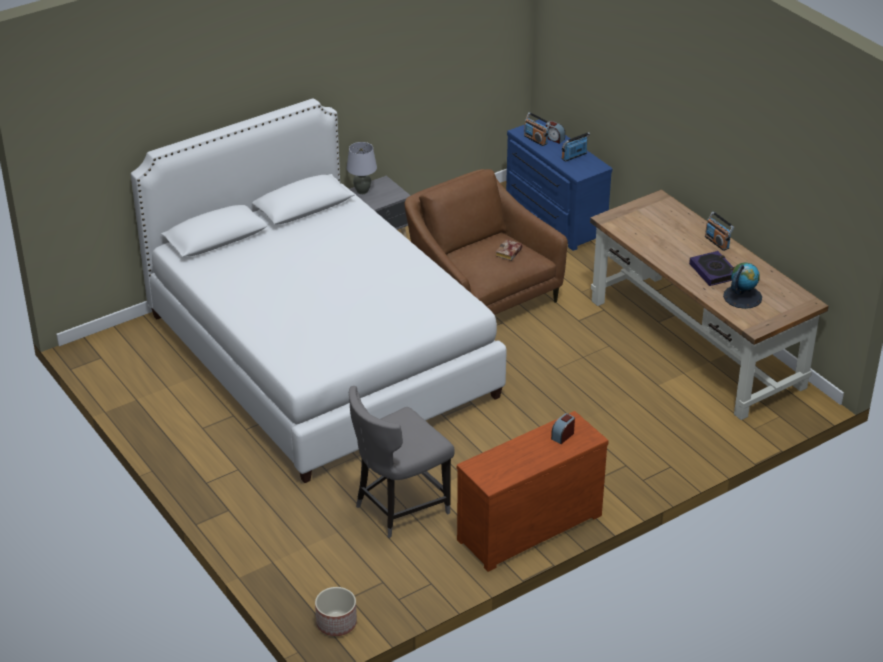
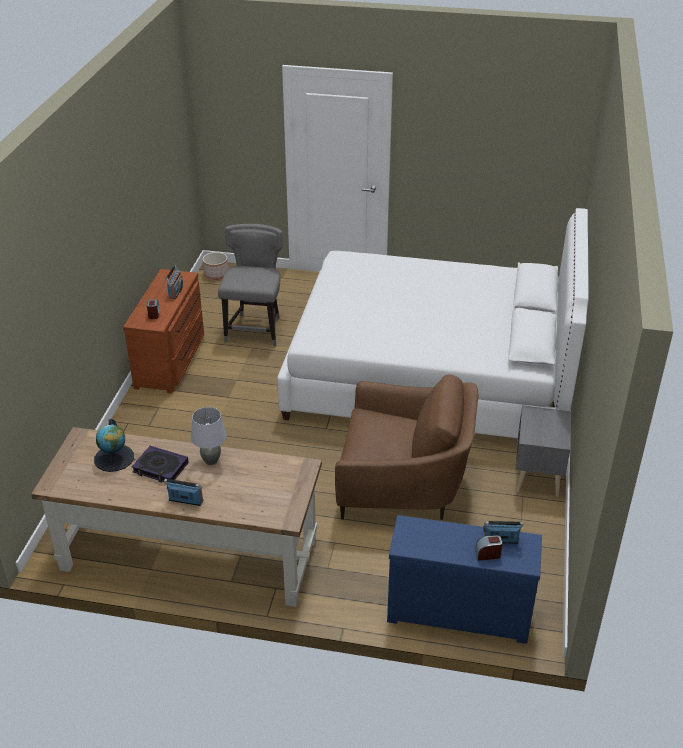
camera: 135 degrees right, 0 degrees up
(362, 191) = (557, 423): grey table lamp -> grey table lamp (211, 461)
(509, 253) = (374, 445): book -> none
(574, 156) = (439, 544): radio -> radio (176, 291)

